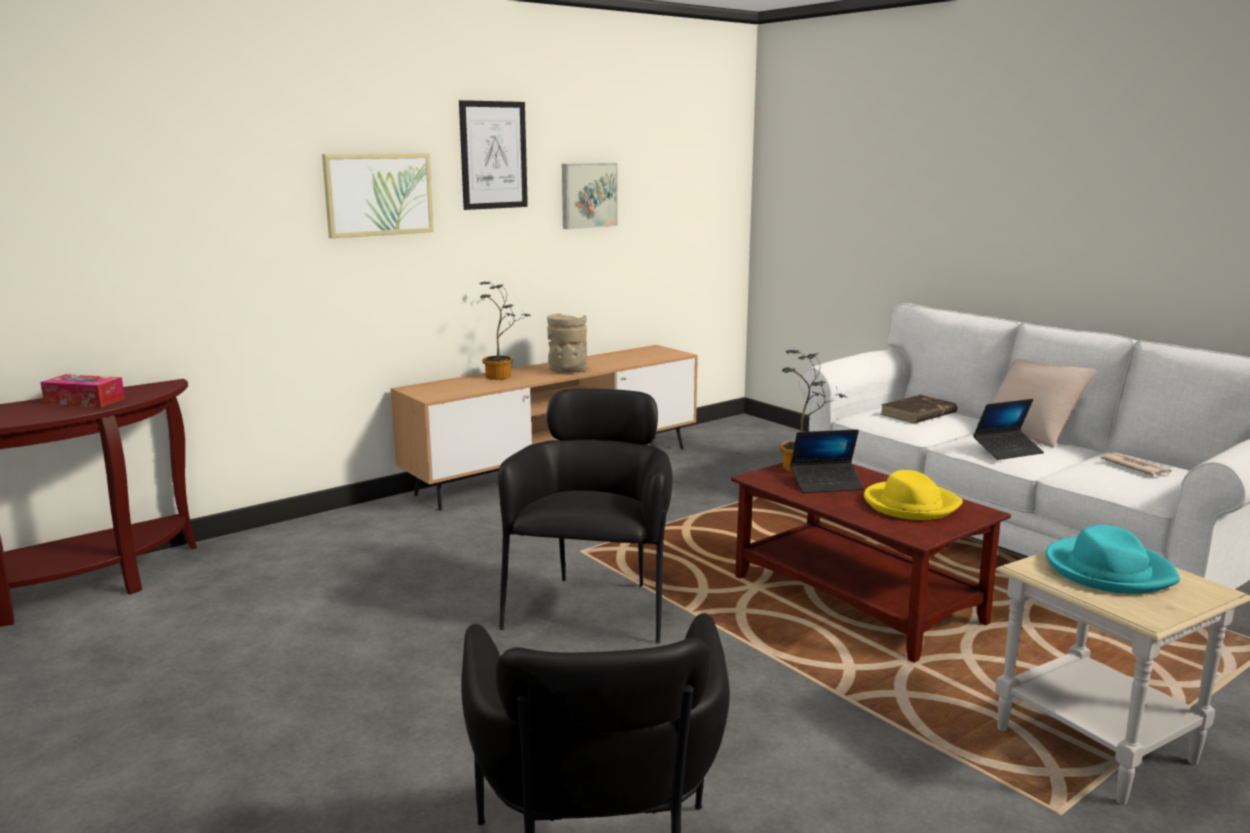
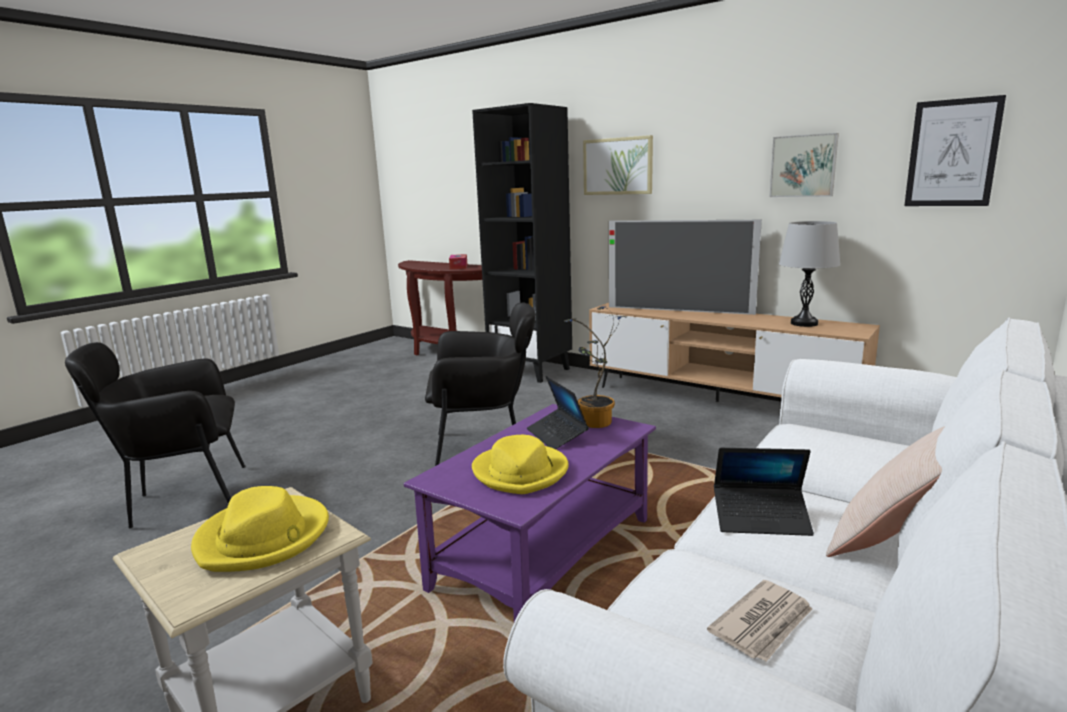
camera: 75 degrees right, 0 degrees up
(299, 539) = (531, 371): none -> black bookcase
(493, 155) = (707, 133): picture -> picture (952, 153)
(502, 376) = (679, 310): potted plant -> television
(567, 371) = (723, 318): beige vase -> none
(625, 357) = (804, 323): none -> grey table lamp
(858, 600) = (543, 555): brown coffee table -> purple coffee table
(918, 414) = (849, 454): brown book -> none
(1007, 451) = (761, 519): laptop -> laptop turned 45 degrees counterclockwise
(1108, 570) = (263, 537): turquoise hat -> yellow hat

